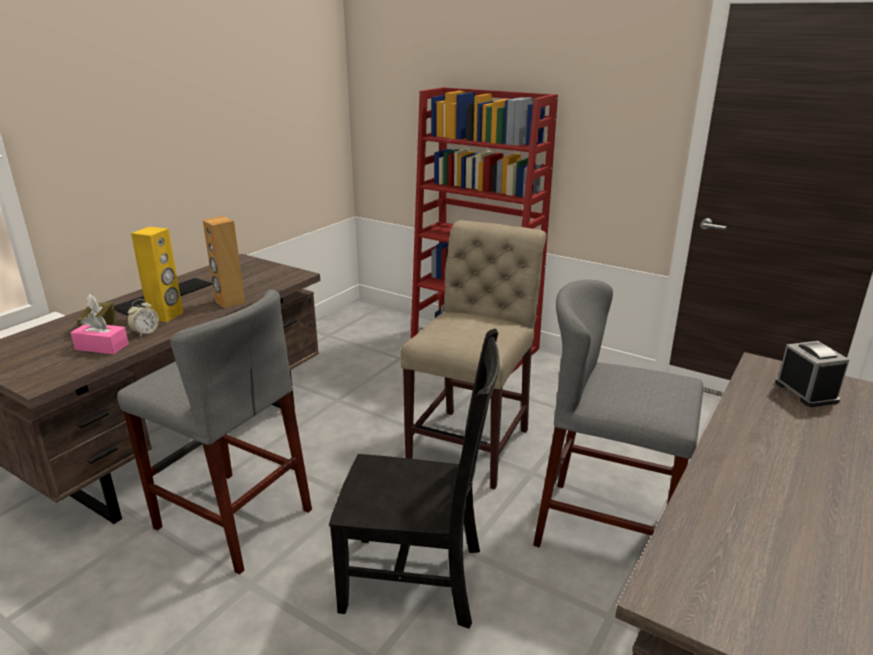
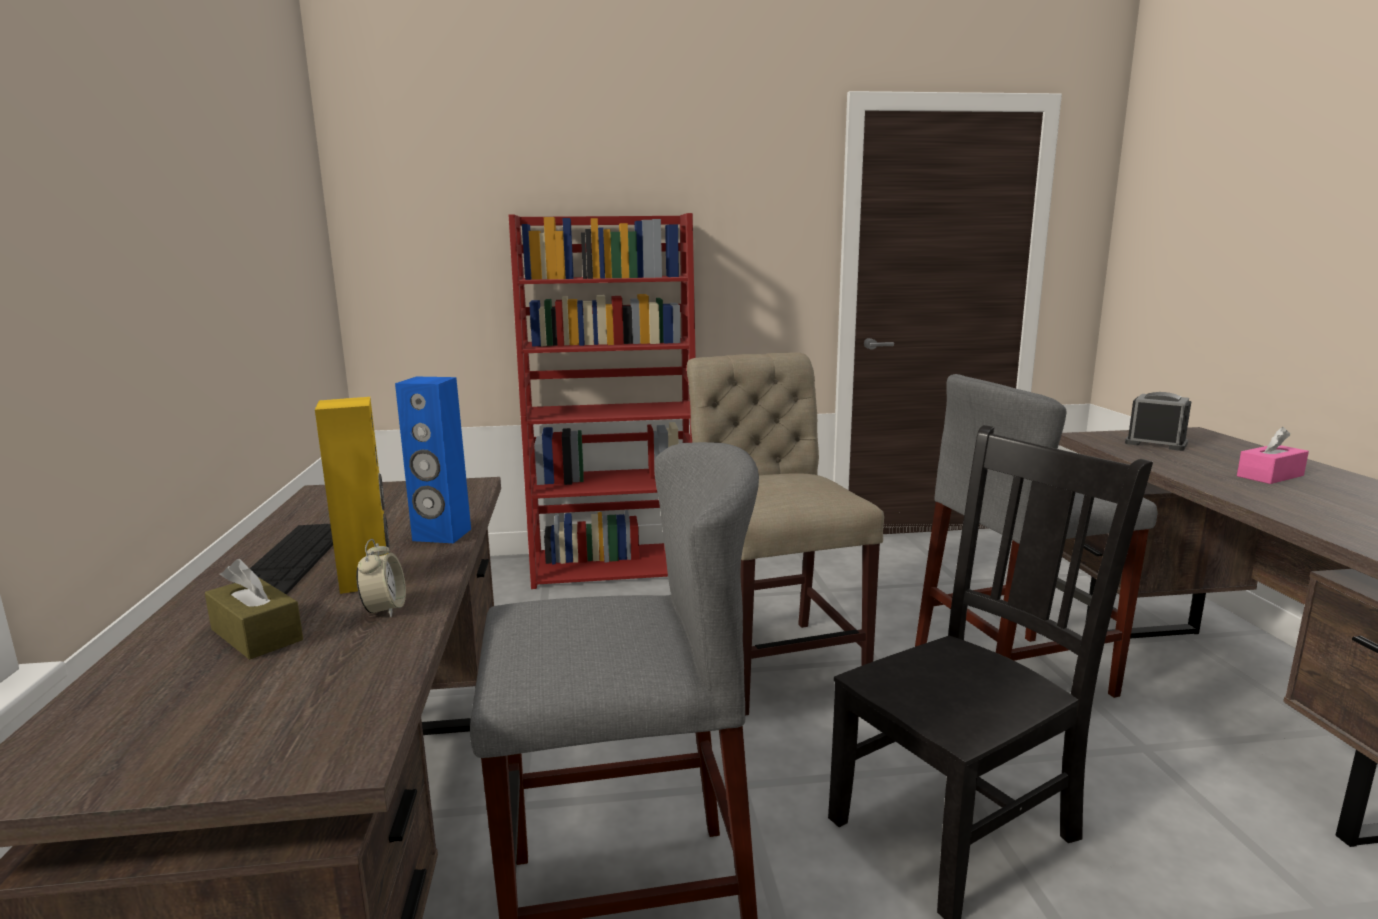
camera: 40 degrees left, 10 degrees down
(102, 347) = (342, 655): pink tissue box -> pink tissue box (1270, 476)
(229, 302) = (441, 535): brown speaker -> blue speaker

